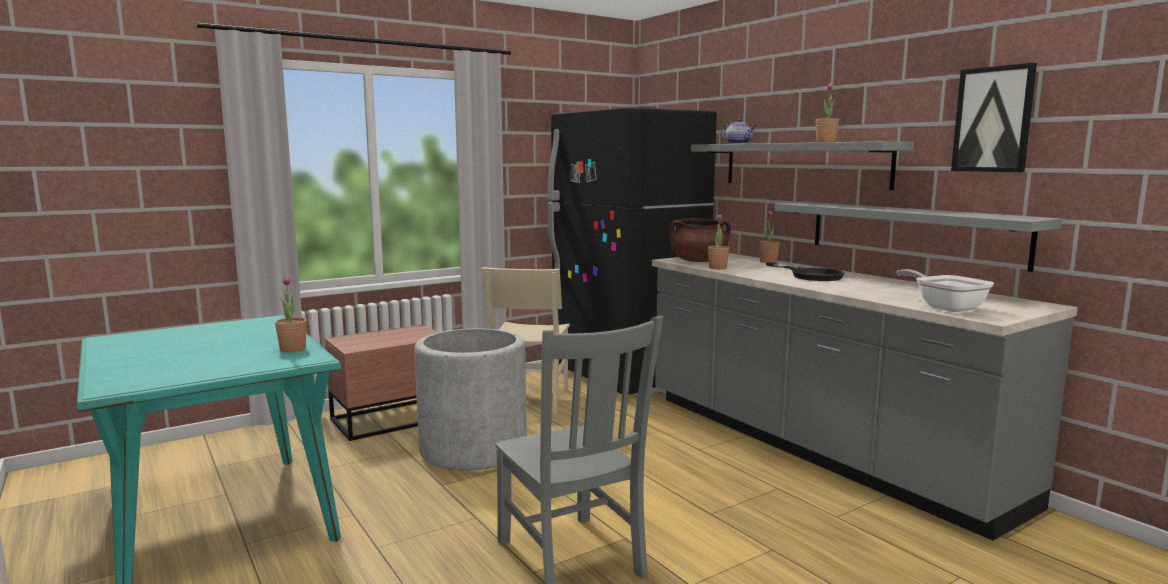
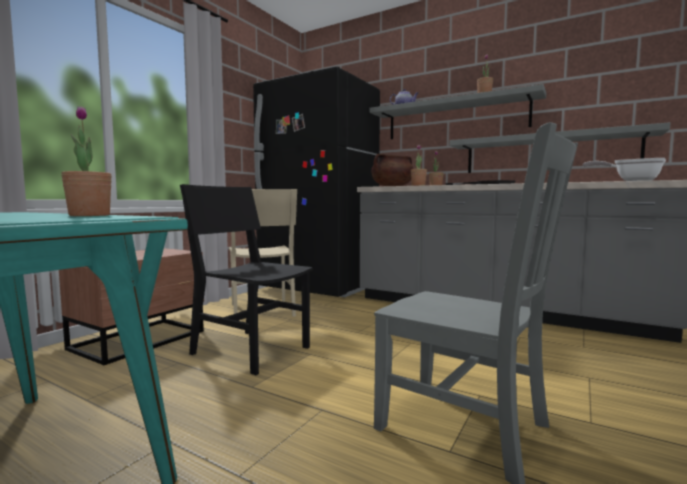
camera: 25 degrees left, 5 degrees down
(473, 449) = (251, 350): grey planter -> black chair
(993, 119) = (607, 71): picture -> none

